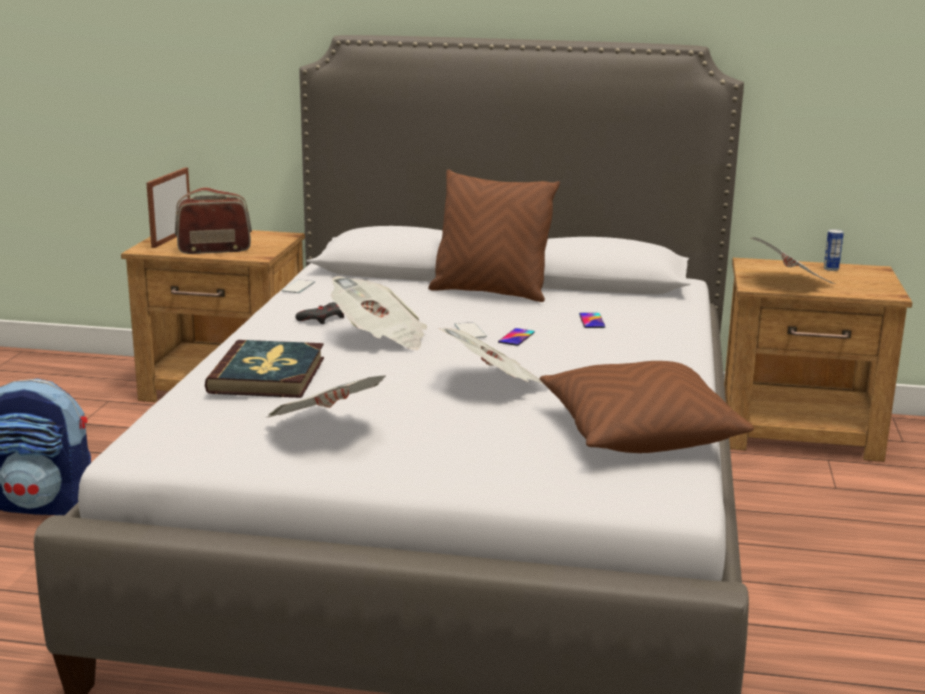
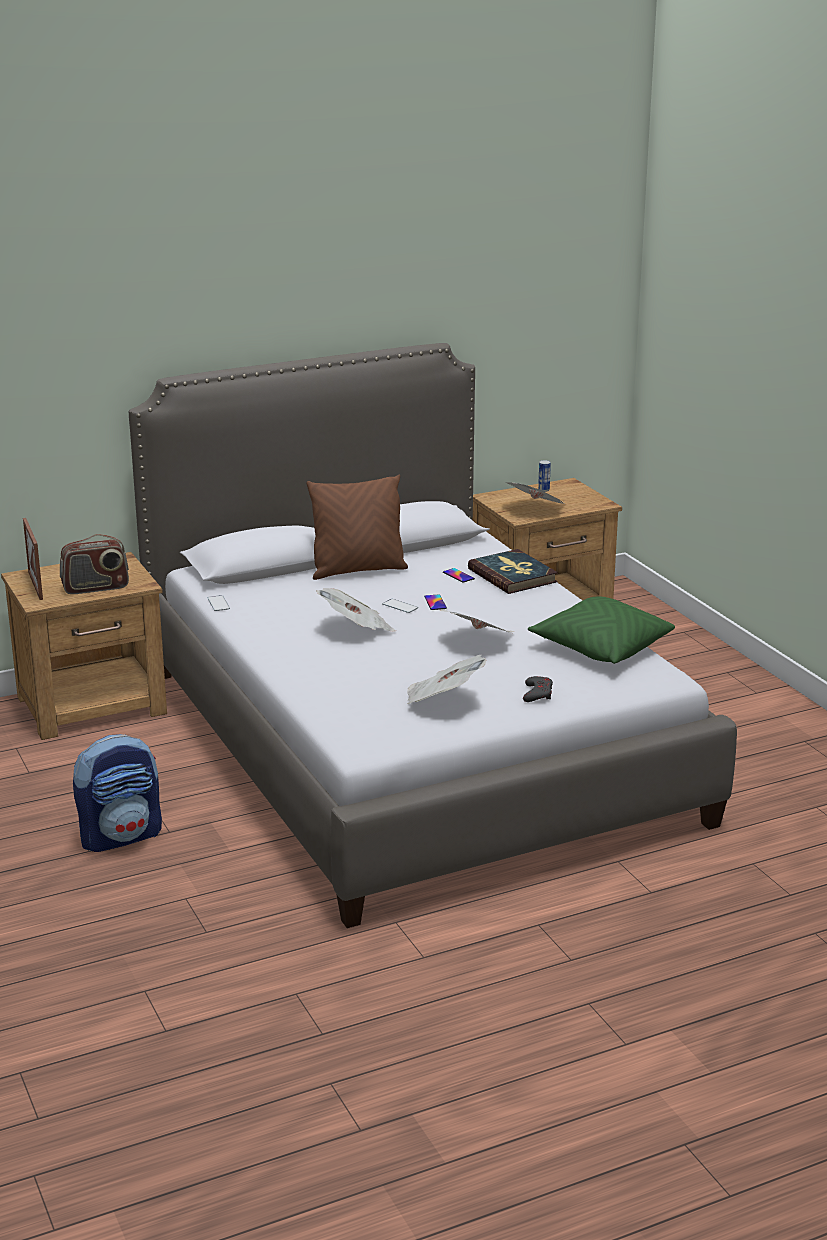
camera: 35 degrees left, 5 degrees up
(214, 249) = (95, 588): radio -> radio turned 150 degrees counterclockwise
(268, 375) = (344, 677): book -> book (513, 575)
(323, 318) = (288, 624): grey game controller -> grey game controller (537, 693)
(638, 433) = (600, 647): brown pillow -> green pillow

